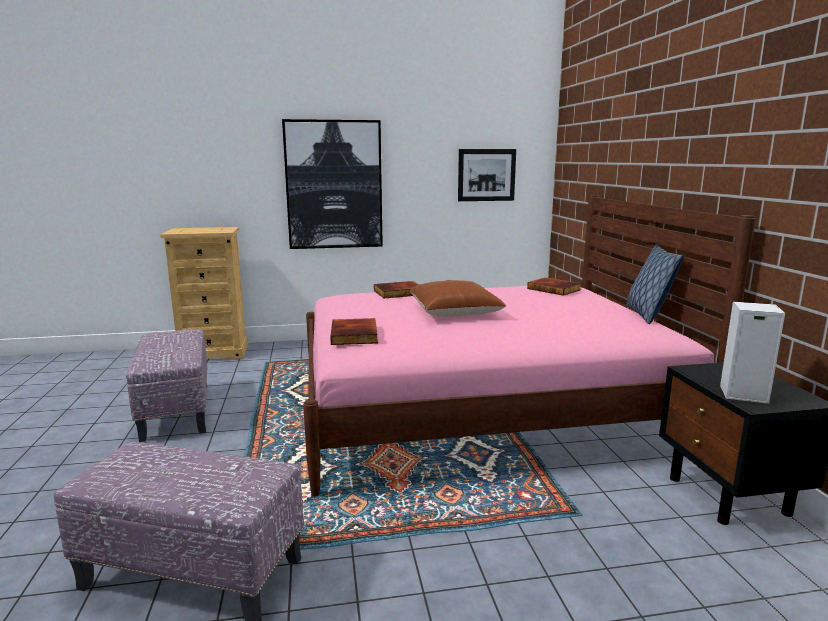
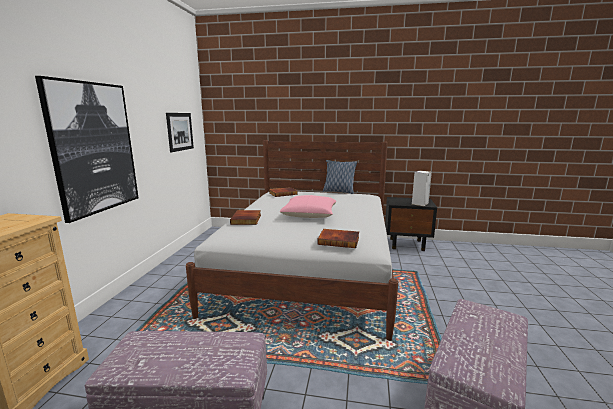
camera: 70 degrees left, 0 degrees up
(454, 311) = (309, 214): brown pillow -> pink pillow
(481, 410) = (309, 268): pink bed -> white bed

